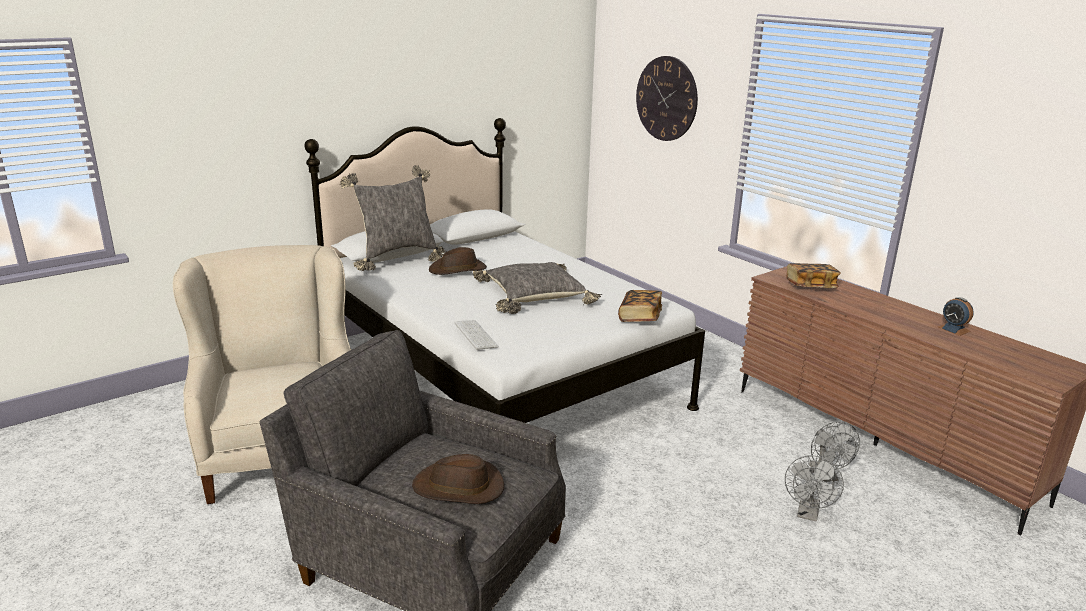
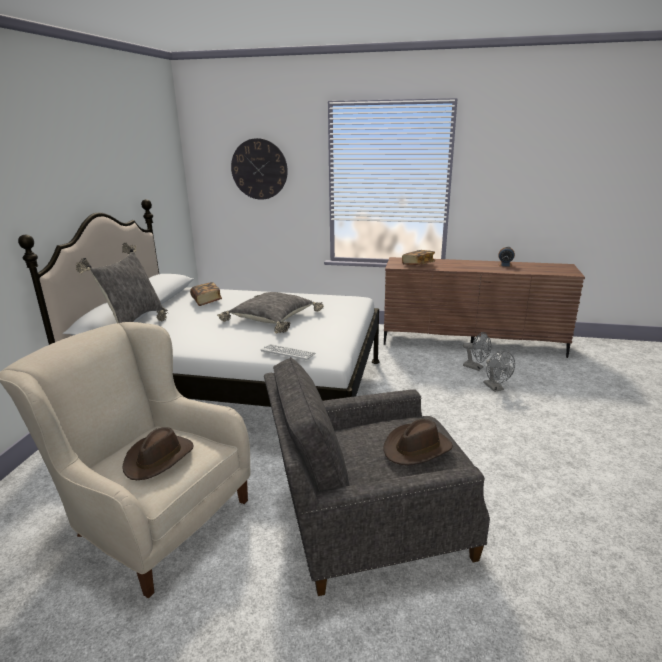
camera: 40 degrees left, 0 degrees up
(458, 269) = (191, 320): brown hat -> brown hat (159, 458)
(640, 316) = (355, 308): book -> book (206, 301)

